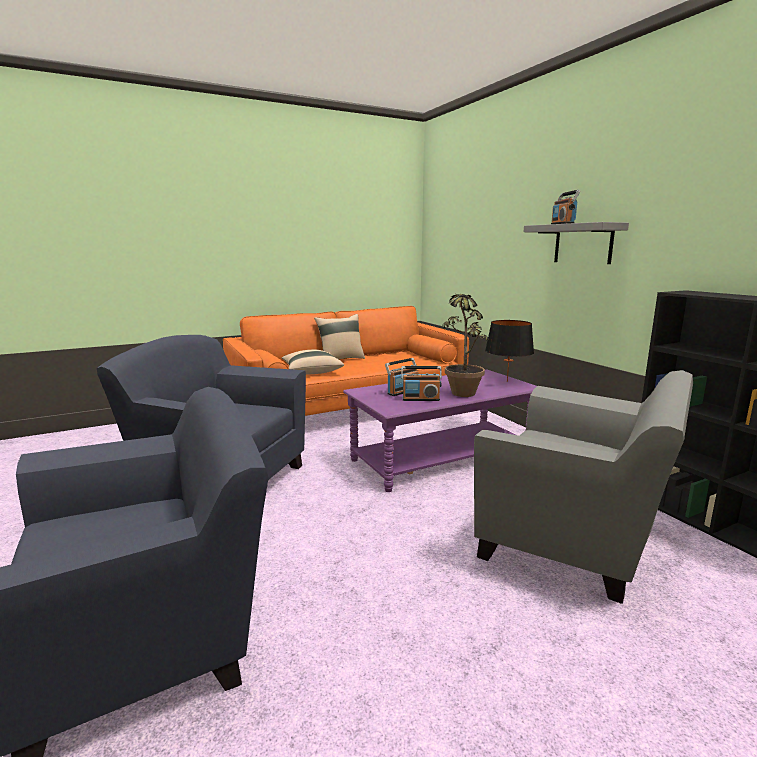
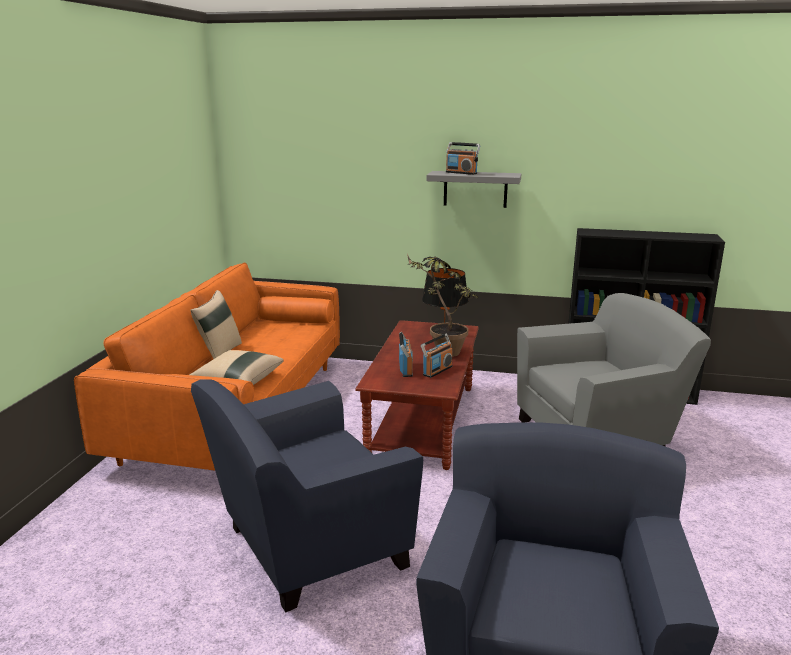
camera: 50 degrees left, 5 degrees up
(442, 458) = (423, 421): purple coffee table -> brown coffee table

